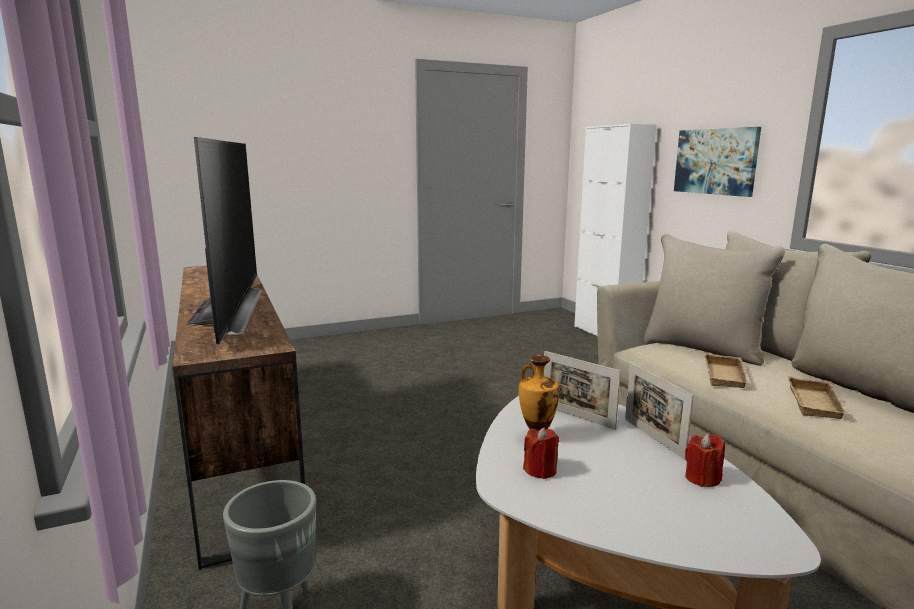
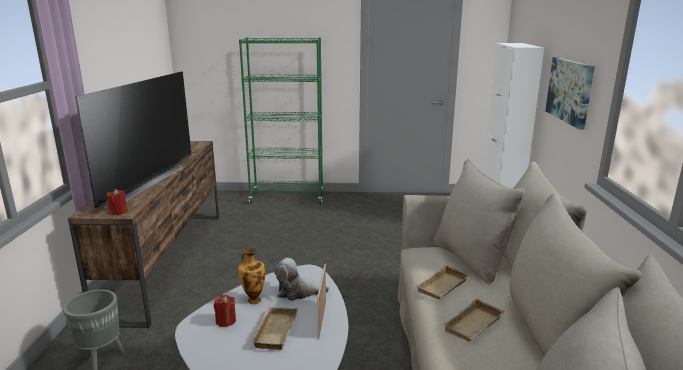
camera: 25 degrees right, 5 degrees up
(337, 343) = (287, 198): none -> green bookcase
(577, 416) = (298, 292): picture frame -> plush toy
(620, 465) = (274, 331): none -> beige tray
(702, 478) = (308, 353): red candle -> red candle (118, 212)

